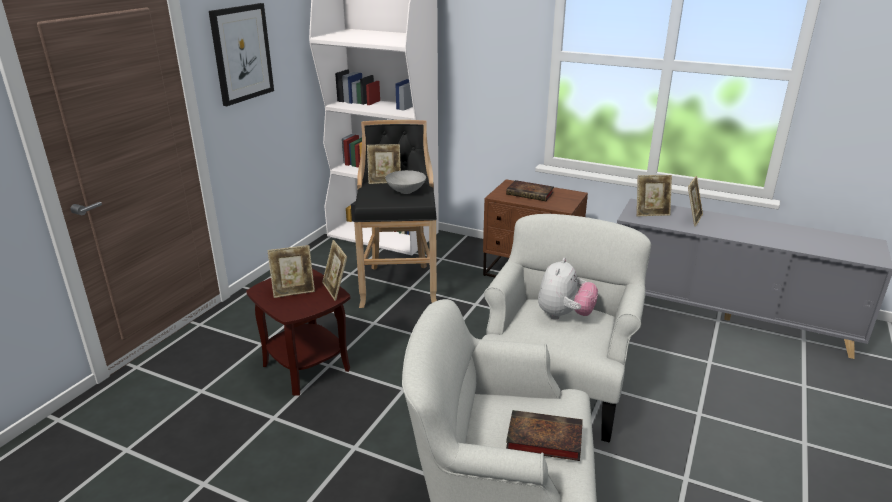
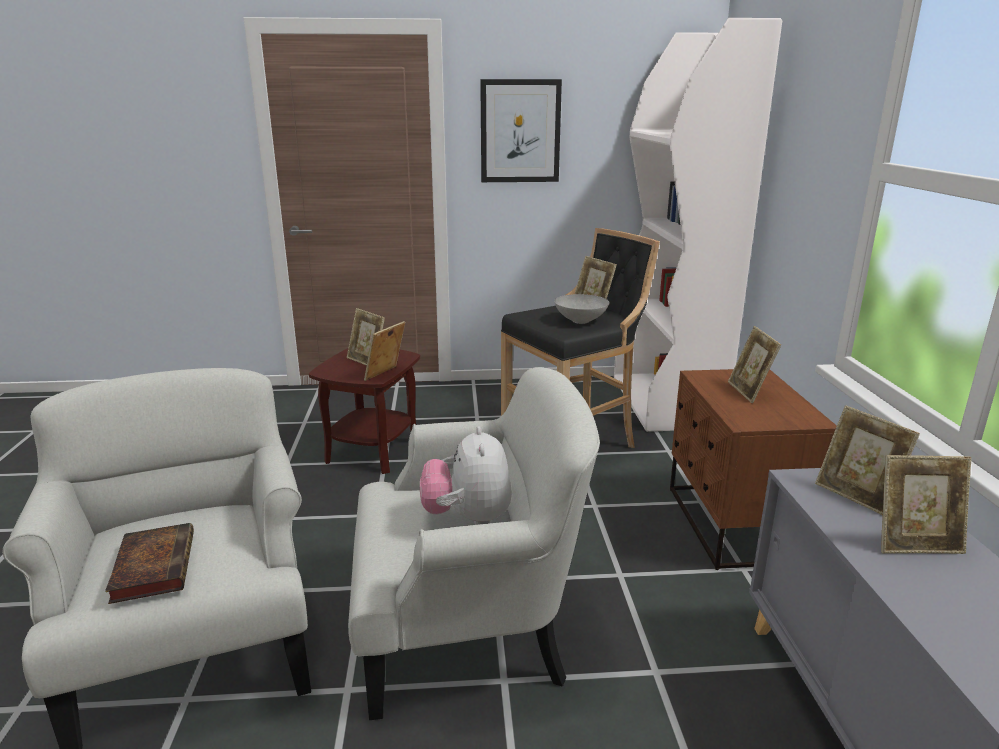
camera: 60 degrees right, 5 degrees down
(531, 194) = (749, 392): book -> picture frame
(564, 315) = (468, 518): plush toy -> plush toy turned 90 degrees clockwise

